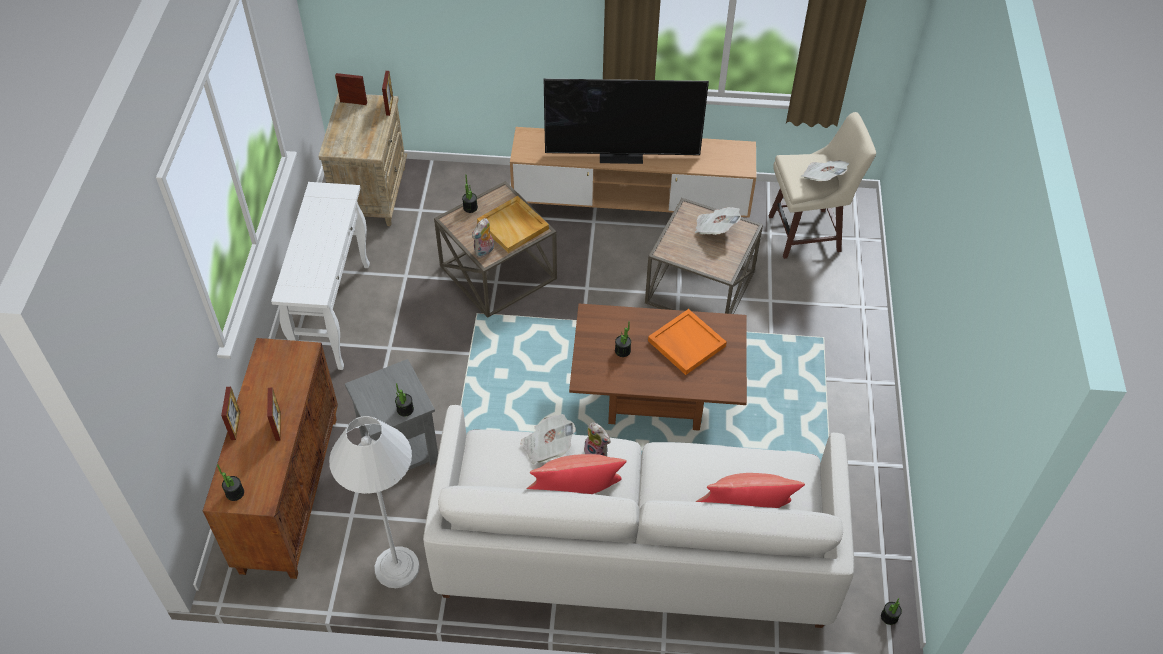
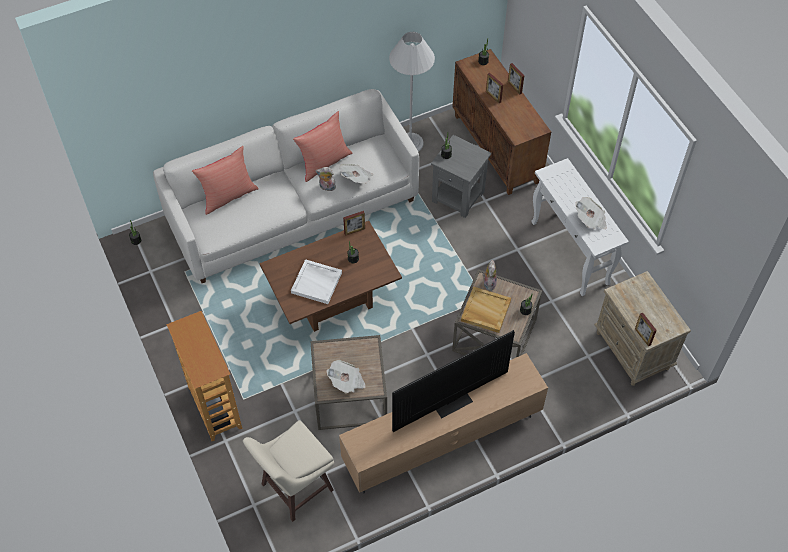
camera: 150 degrees right, 5 degrees up
(353, 102) = (670, 326): picture frame -> picture frame (354, 231)
(686, 343) = (317, 282): orange tray -> white tray
(822, 178) = (285, 448): newspaper -> newspaper (590, 220)
(862, 344) = (214, 408): none -> bookcase

